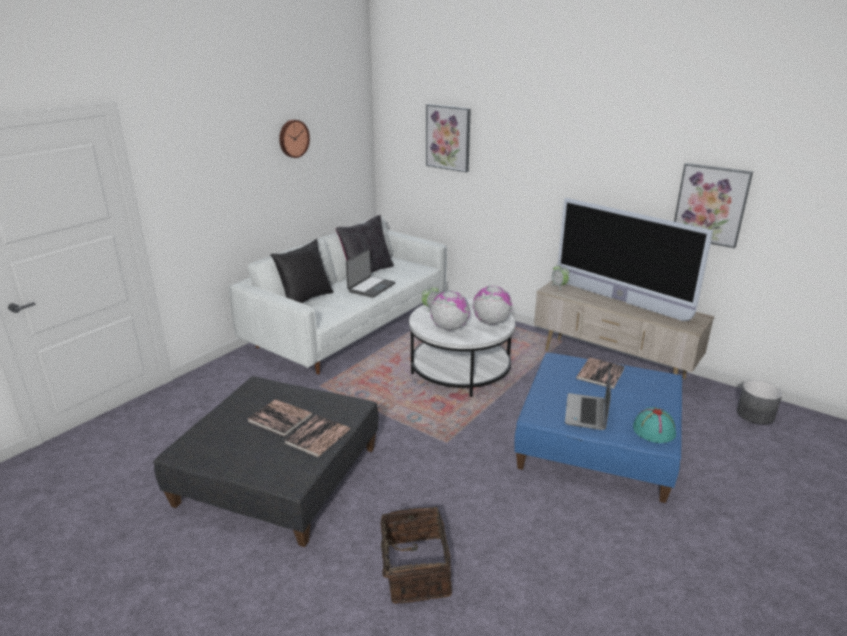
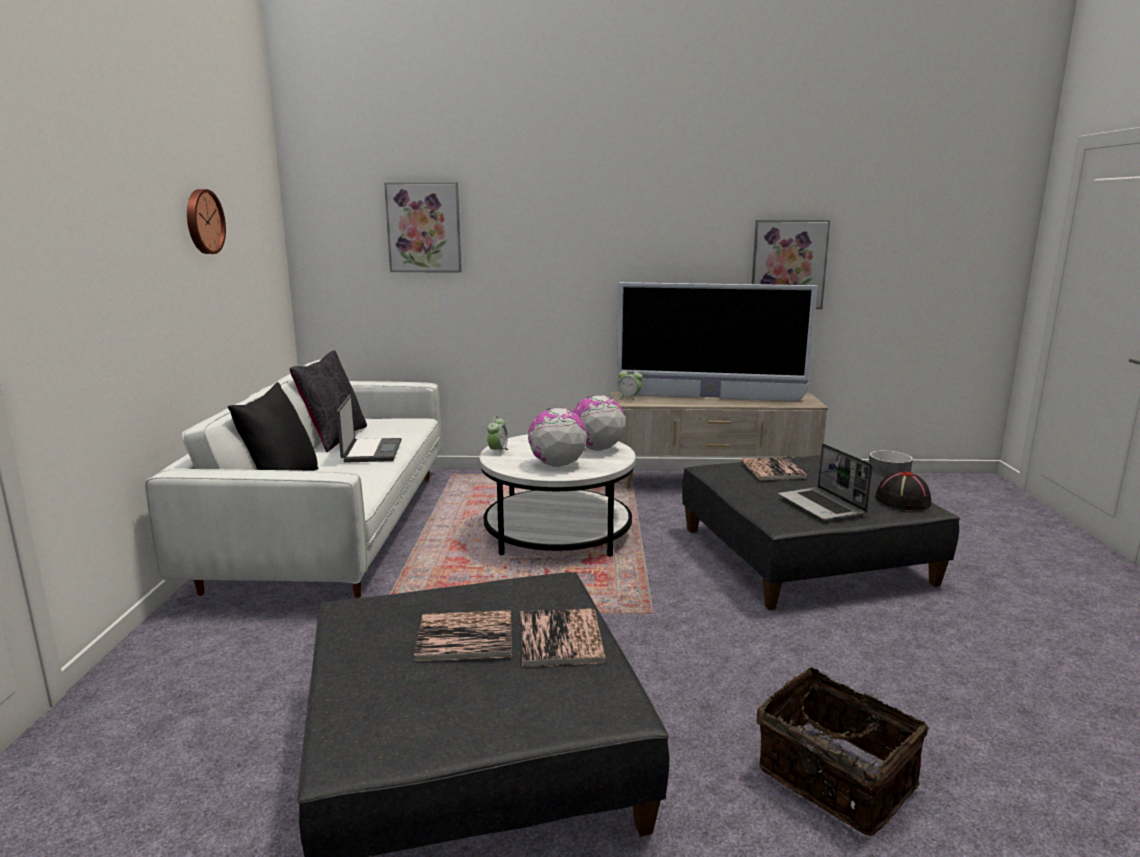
camera: 35 degrees left, 10 degrees down
(598, 443) = (805, 555): blue ottoman -> grey ottoman
(653, 430) = (902, 501): turquoise hat -> black hat

